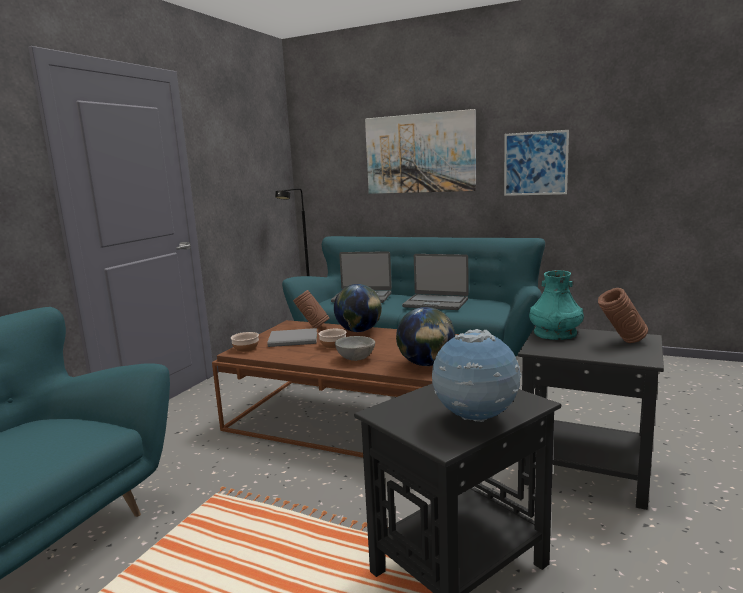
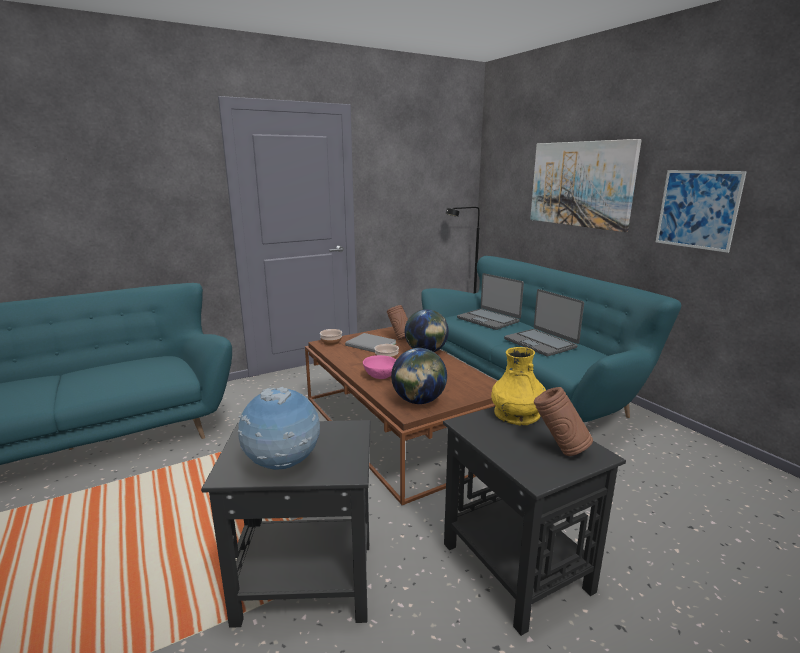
camera: 35 degrees right, 5 degrees up
(355, 358) = (381, 376): grey bowl -> pink bowl
(555, 333) = (517, 414): turquoise vase -> yellow vase

